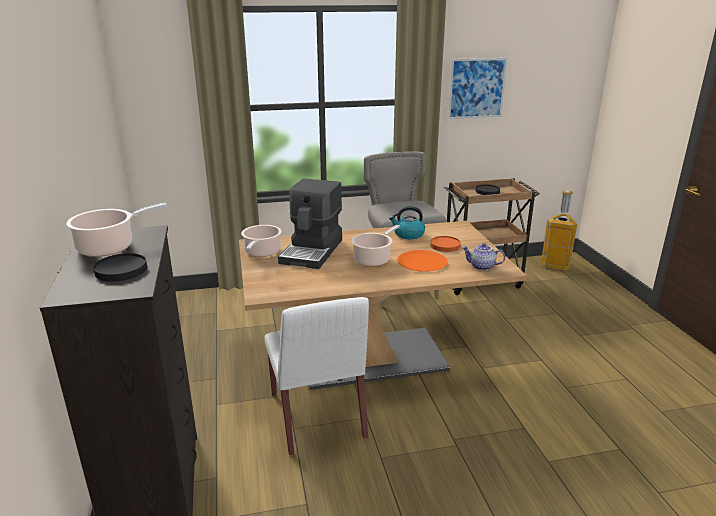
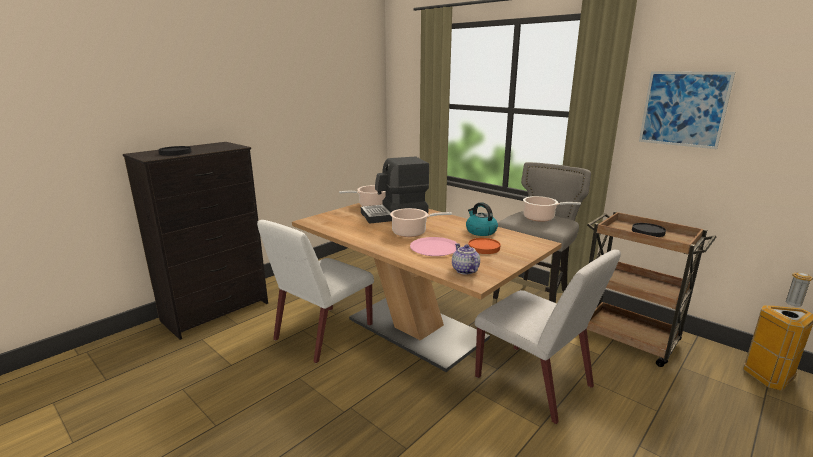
camera: 55 degrees right, 5 degrees down
(109, 247) = (206, 147): cooking pot -> cooking pot (541, 218)
(422, 262) = (434, 248): orange plate -> pink plate
(496, 339) = (534, 382): none -> white chair

